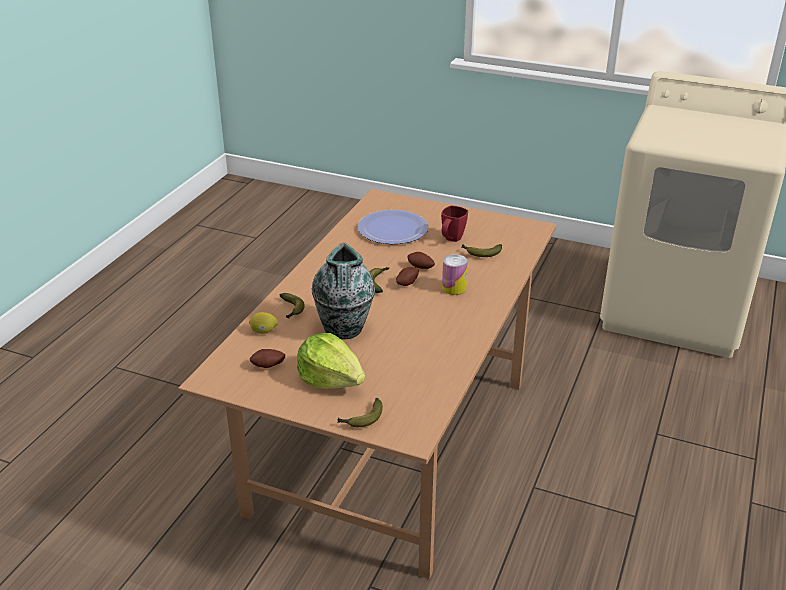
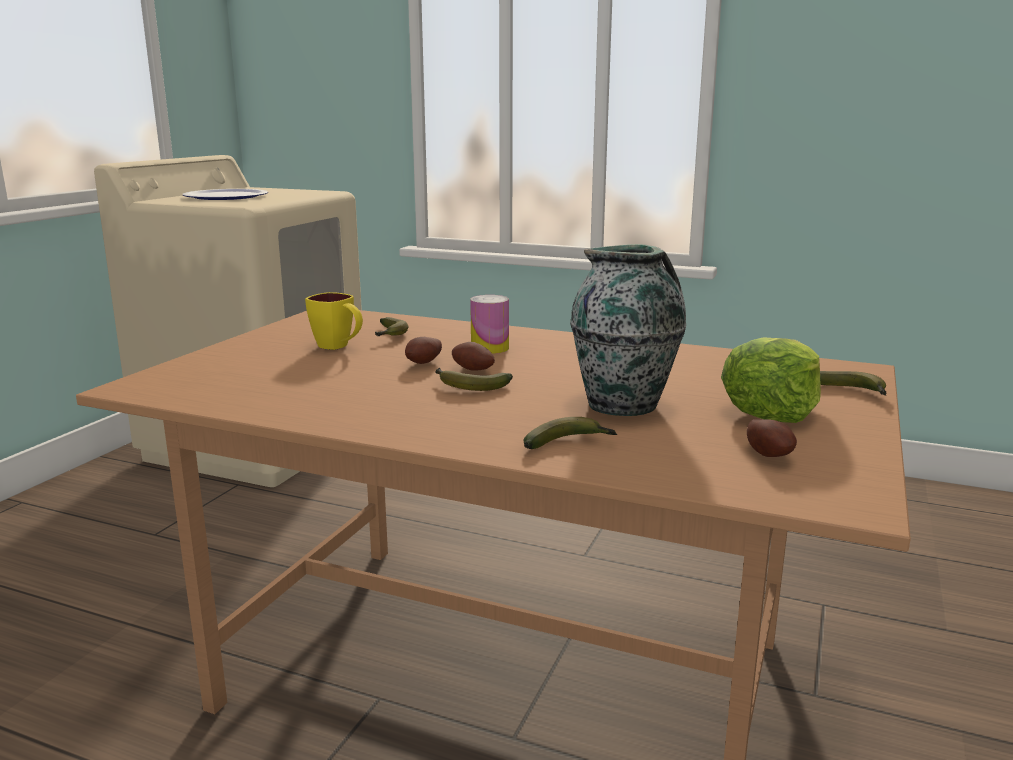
camera: 90 degrees left, 15 degrees down
(264, 331) = (655, 464): lemon -> none
(393, 229) = (275, 378): plate -> plate (226, 197)
(451, 240) = (339, 347): red mug -> yellow mug

